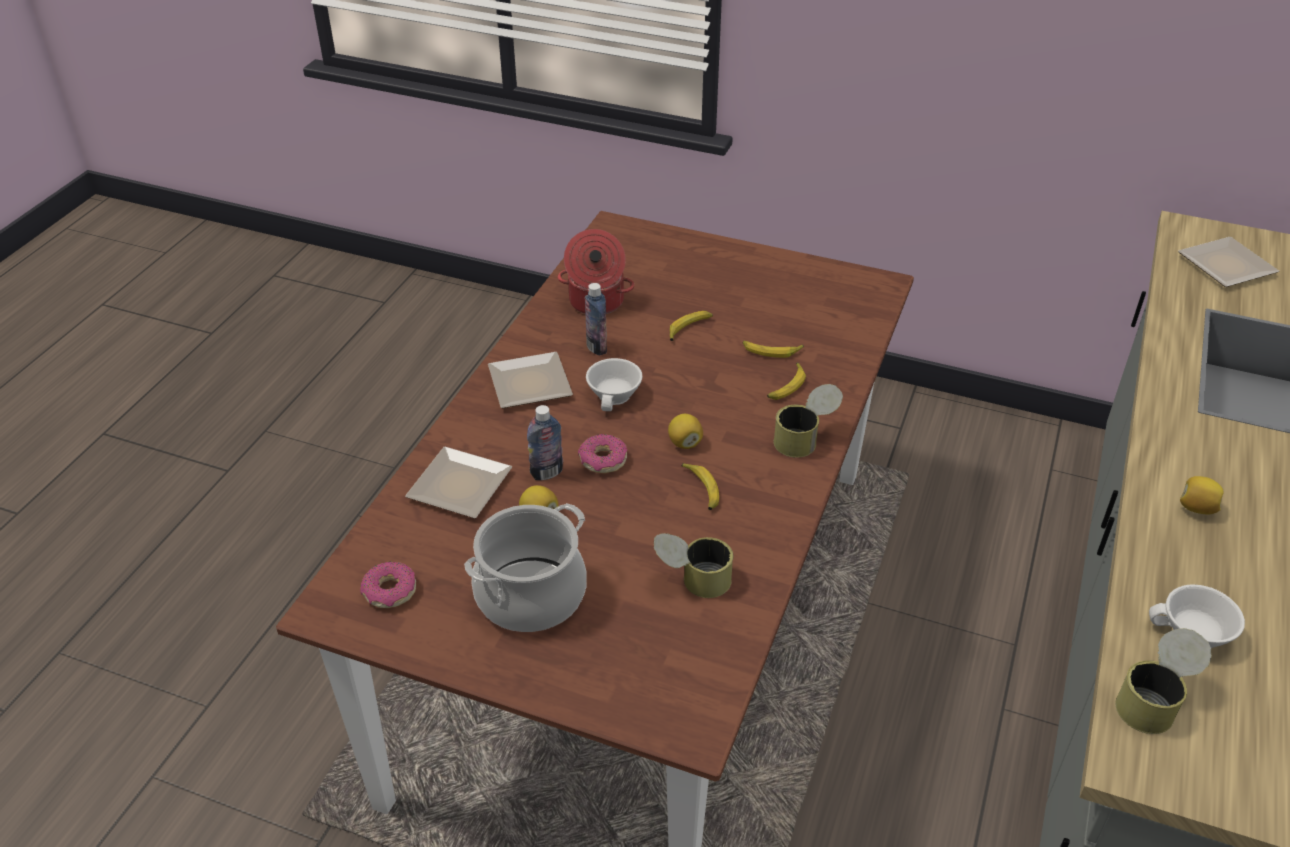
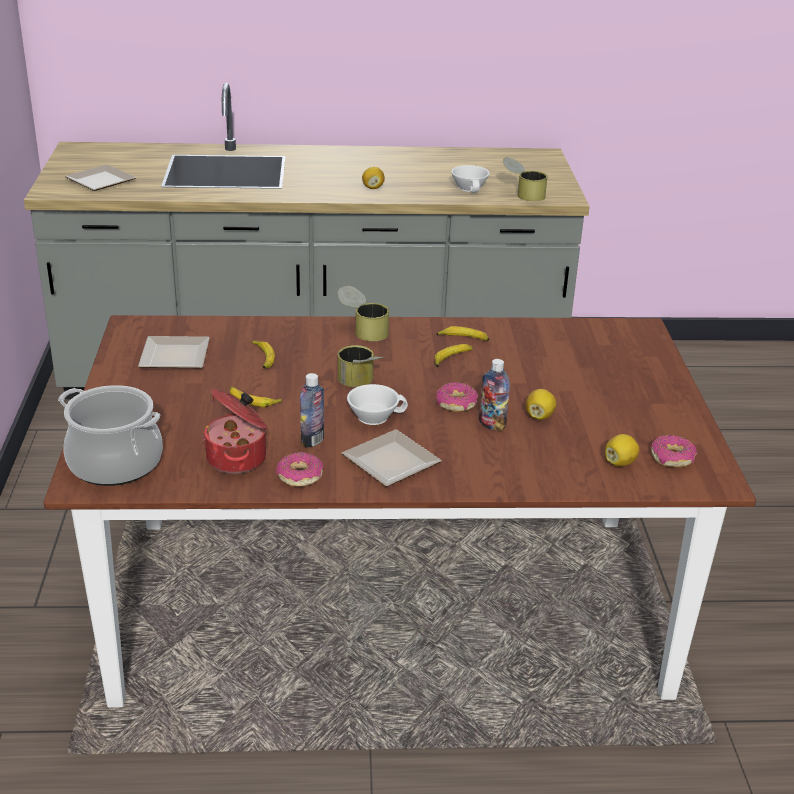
camera: 115 degrees left, 10 degrees down
(461, 489) = (546, 459): plate -> plate (177, 355)
(530, 594) = (611, 401): cooking pot -> cooking pot (115, 463)
(546, 328) = (300, 476): none -> donut
(684, 443) = (407, 374): lemon -> lemon (620, 462)
(692, 580) = (538, 347): can -> can (360, 383)
(786, 386) = (306, 345): banana -> banana (463, 338)

